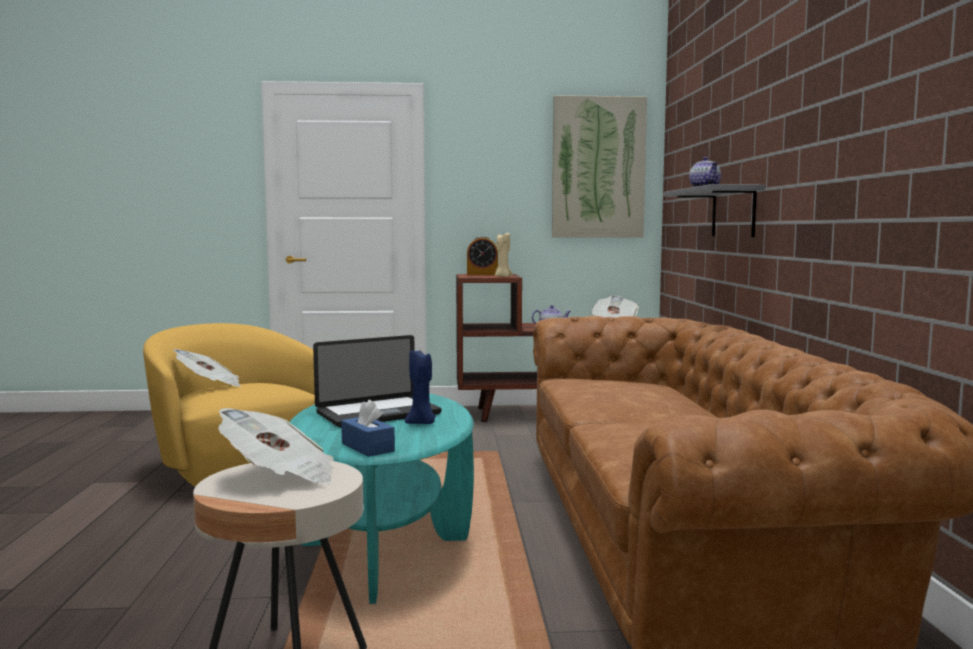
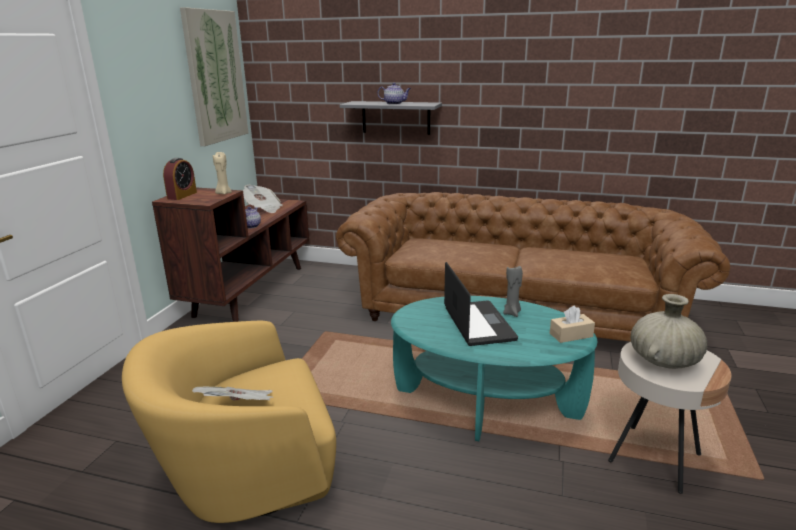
camera: 70 degrees left, 15 degrees up
(281, 476) = (663, 361): newspaper -> beige vase
(367, 447) = (571, 335): blue tissue box -> beige tissue box
(422, 423) = (512, 313): blue candle -> grey candle

